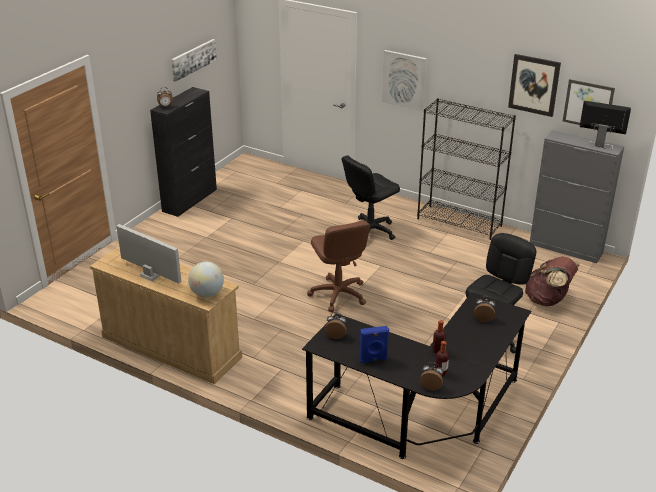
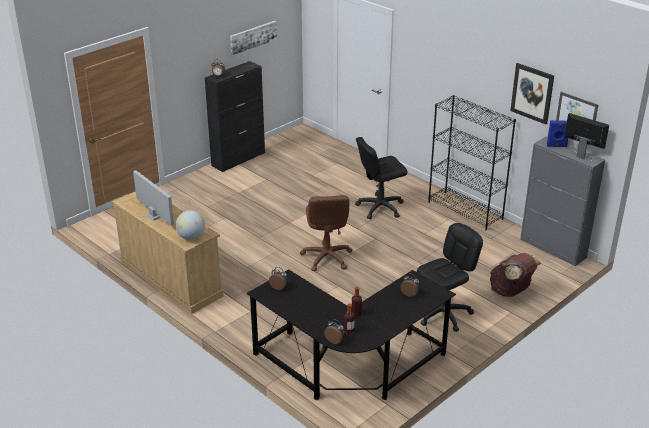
camera: 15 degrees right, 0 degrees up
(373, 360) = (299, 311): blue speaker -> blue speaker (556, 146)
(404, 80) = (429, 75): picture -> none

